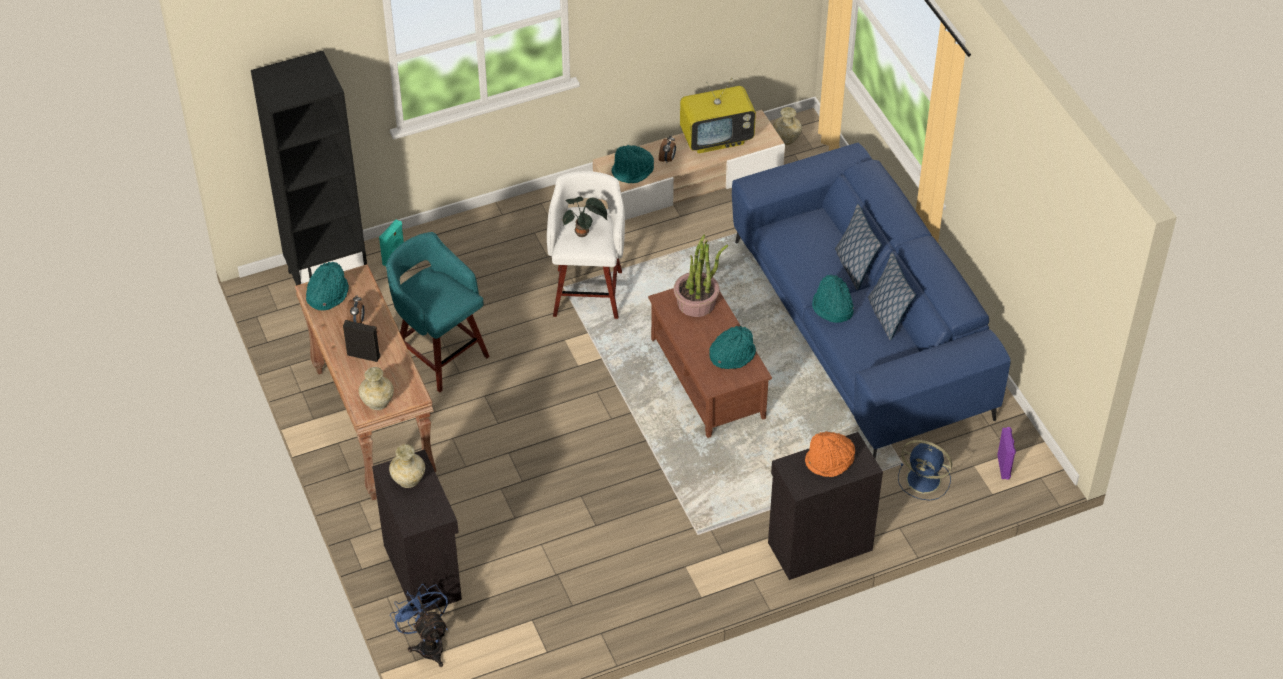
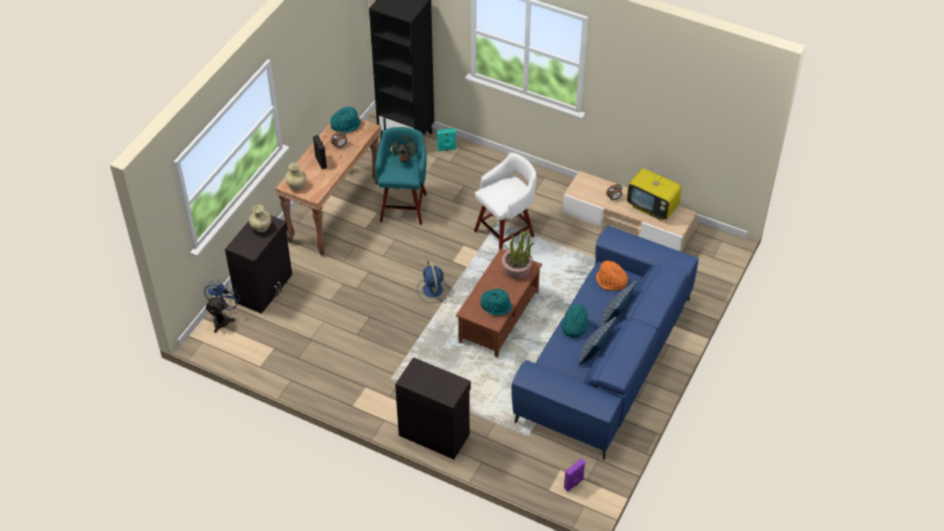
camera: 50 degrees right, 0 degrees up
(583, 233) = (501, 192): potted plant -> potted plant (404, 160)
(633, 171) = (589, 190): turquoise hat -> none
(787, 139) = (706, 242): beige vase -> none
(829, 461) = (437, 381): orange hat -> orange hat (611, 281)
(925, 480) = (526, 453): blue fan -> blue fan (433, 291)

